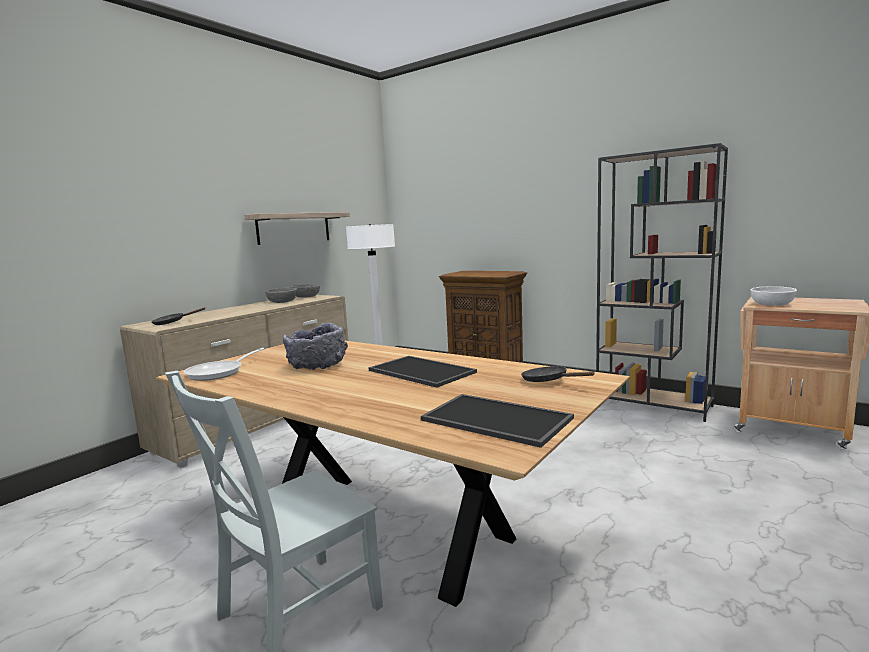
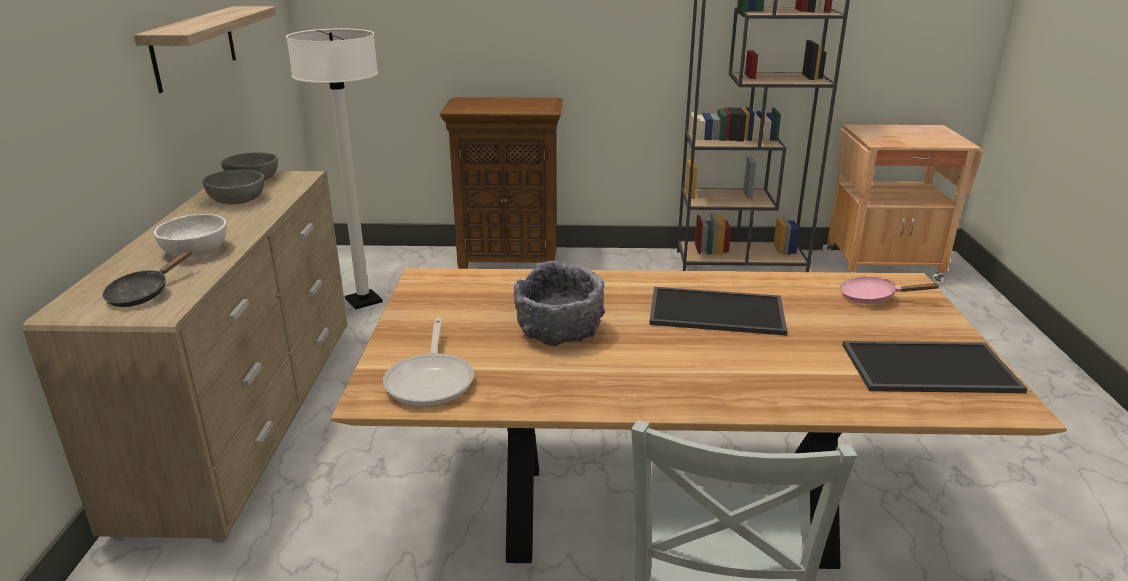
camera: 35 degrees left, 15 degrees up
(549, 381) = (873, 298): black frying pan -> pink frying pan
(772, 304) = (887, 140): white bowl -> white bowl (195, 251)

